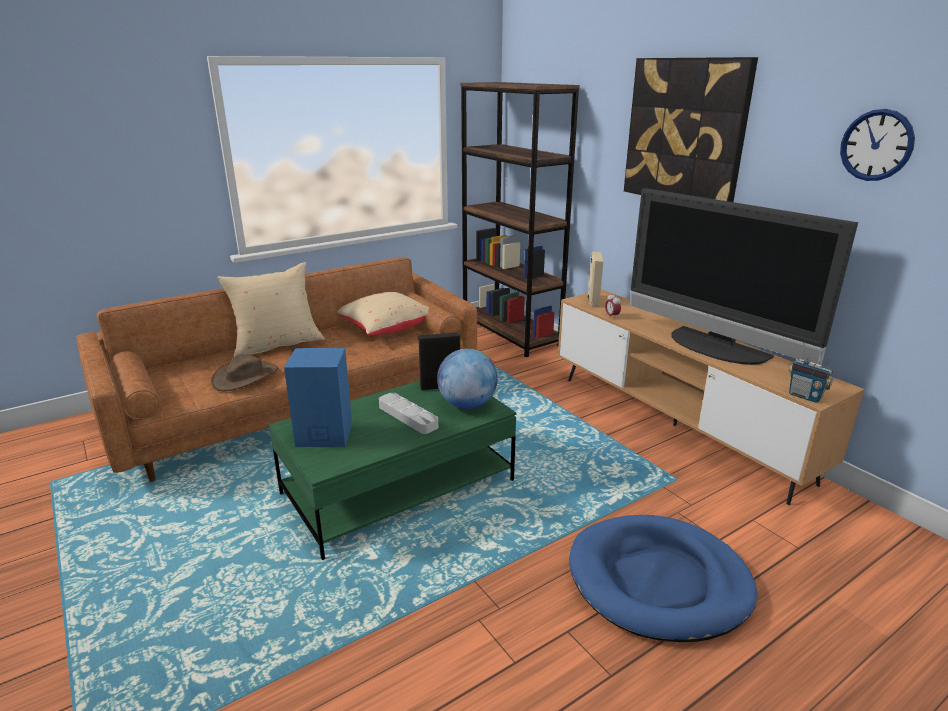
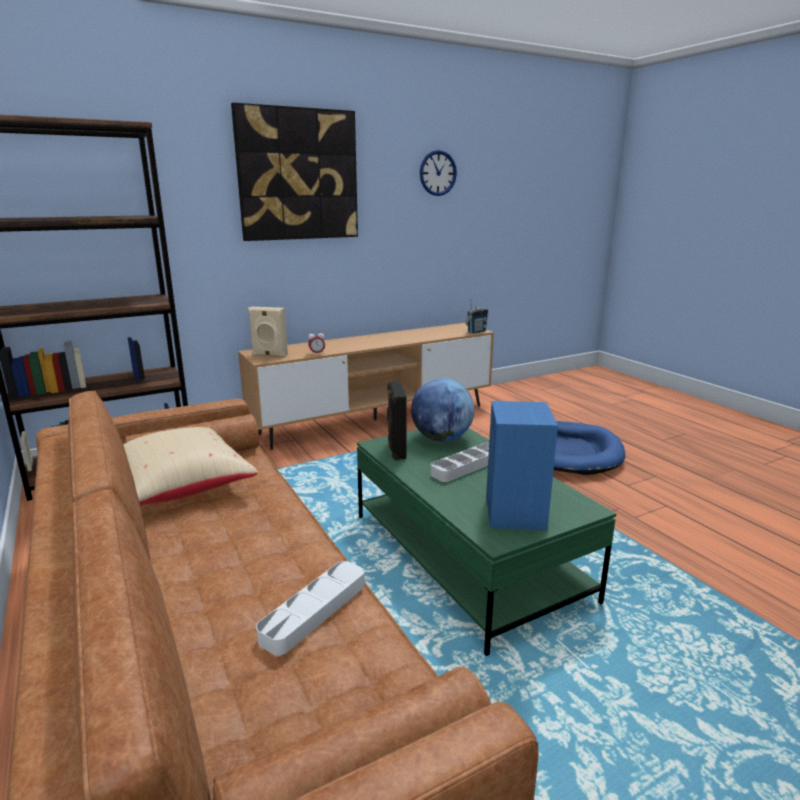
camera: 85 degrees left, 5 degrees down
(245, 377) = (314, 610): brown hat -> white tray
(277, 345) = (171, 593): beige pillow -> none
(714, 347) = (397, 337): television -> none

